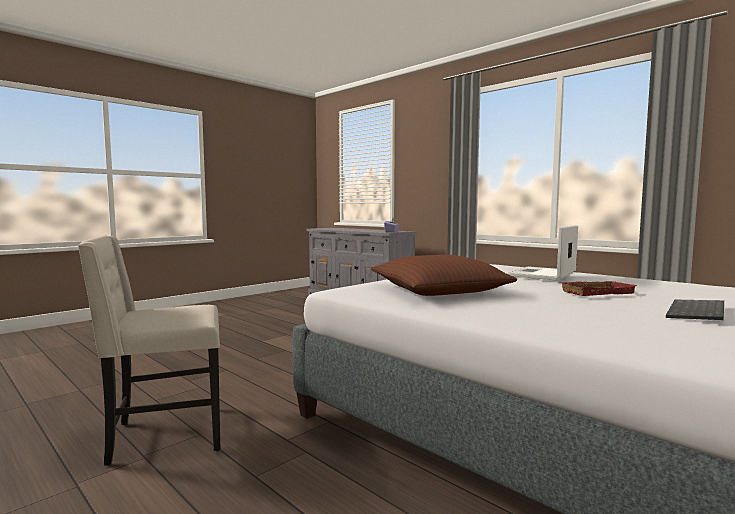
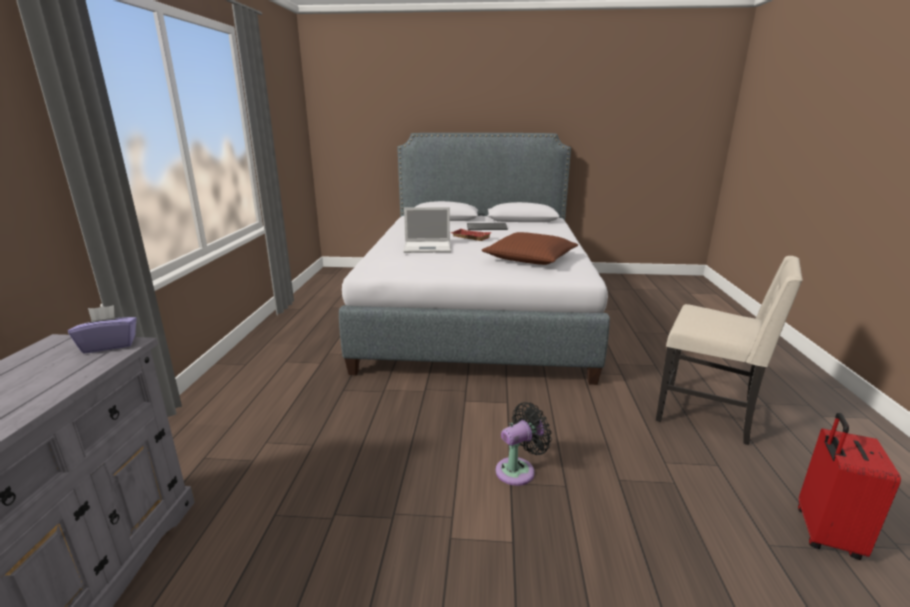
camera: 130 degrees left, 15 degrees up
(81, 392) = (824, 534): none -> red suitcase
(288, 354) = (519, 470): none -> black fan

